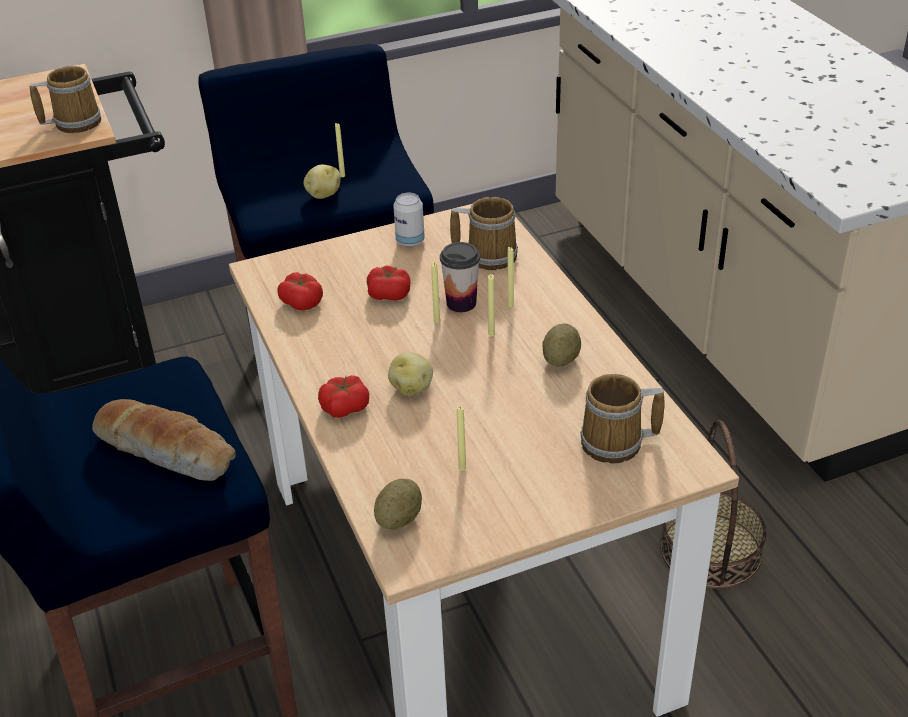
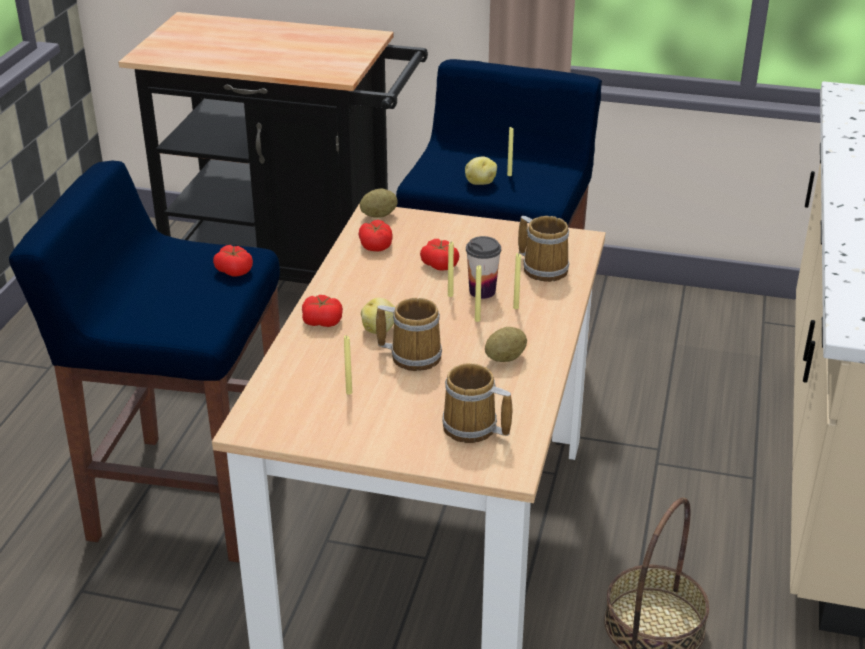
camera: 35 degrees right, 5 degrees down
(74, 122) = (339, 68): mug -> mug (413, 355)
(168, 452) = (191, 299): bread -> none
(177, 396) = (234, 270): none -> tomato
(399, 519) = (272, 402): potato -> potato (379, 215)
(410, 241) = (498, 236): can -> none

